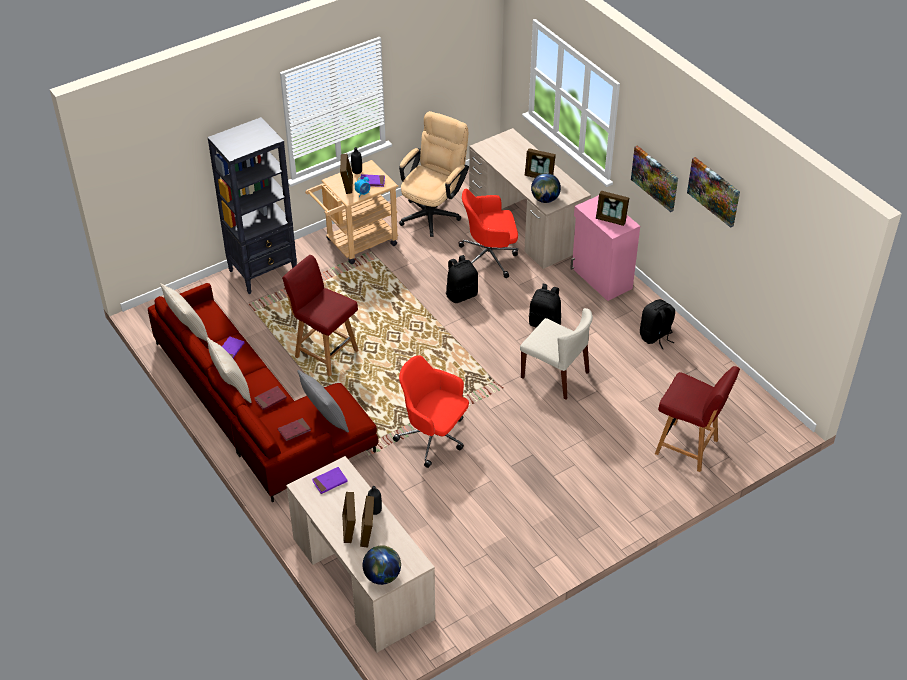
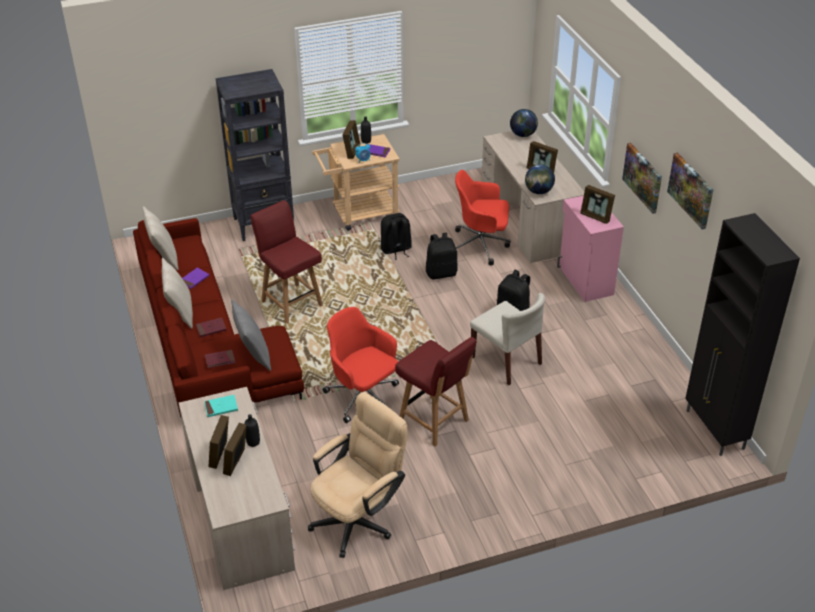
camera: 15 degrees right, 5 degrees down
(329, 481) = (221, 407): purple book -> turquoise book
(382, 576) = (233, 506): globe -> globe (523, 134)
(433, 212) = (443, 198): beige office chair -> beige office chair (359, 518)
(655, 337) = (622, 343): black backpack -> black backpack (396, 250)
(688, 447) = (620, 454): red chair -> red chair (434, 422)
(763, 408) = (715, 430): none -> black cabinet

